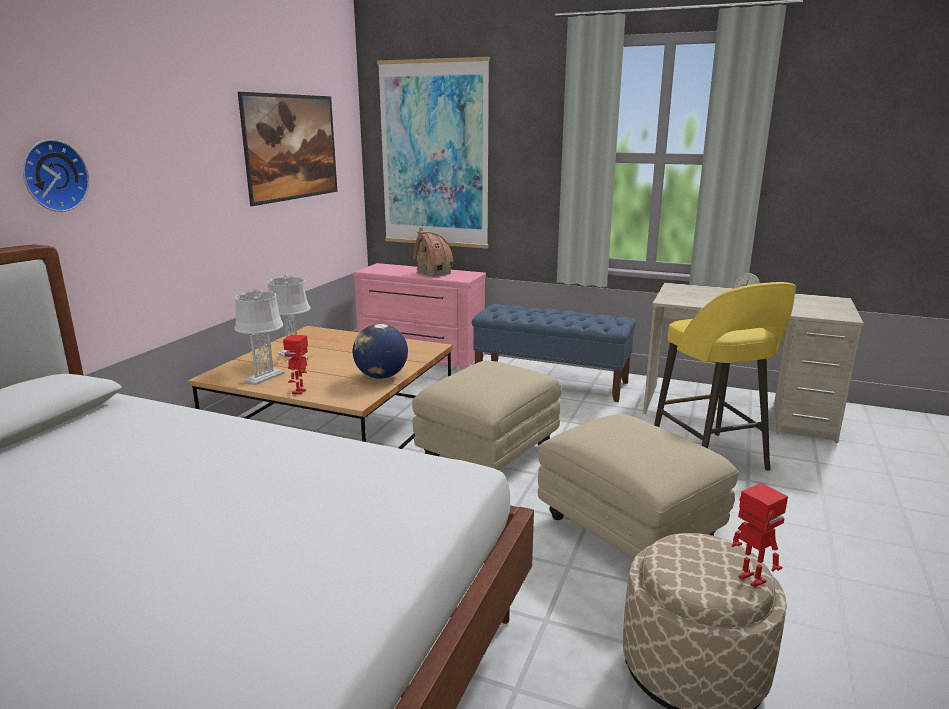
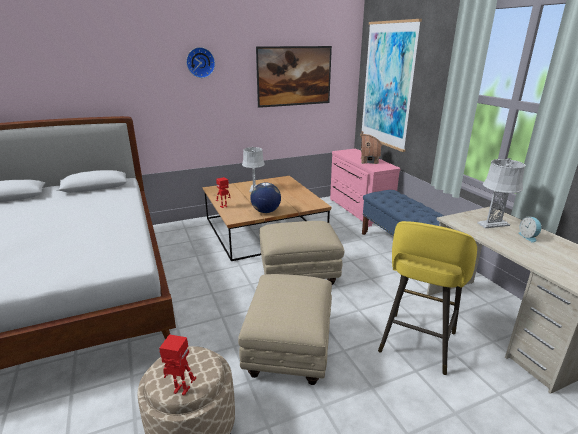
camera: 45 degrees right, 5 degrees up
(53, 176) = (142, 88): wall clock -> wall clock (200, 62)
(264, 377) = (226, 195): grey table lamp -> grey table lamp (493, 224)
(750, 580) = (181, 391): toy robot -> toy robot turned 90 degrees counterclockwise

